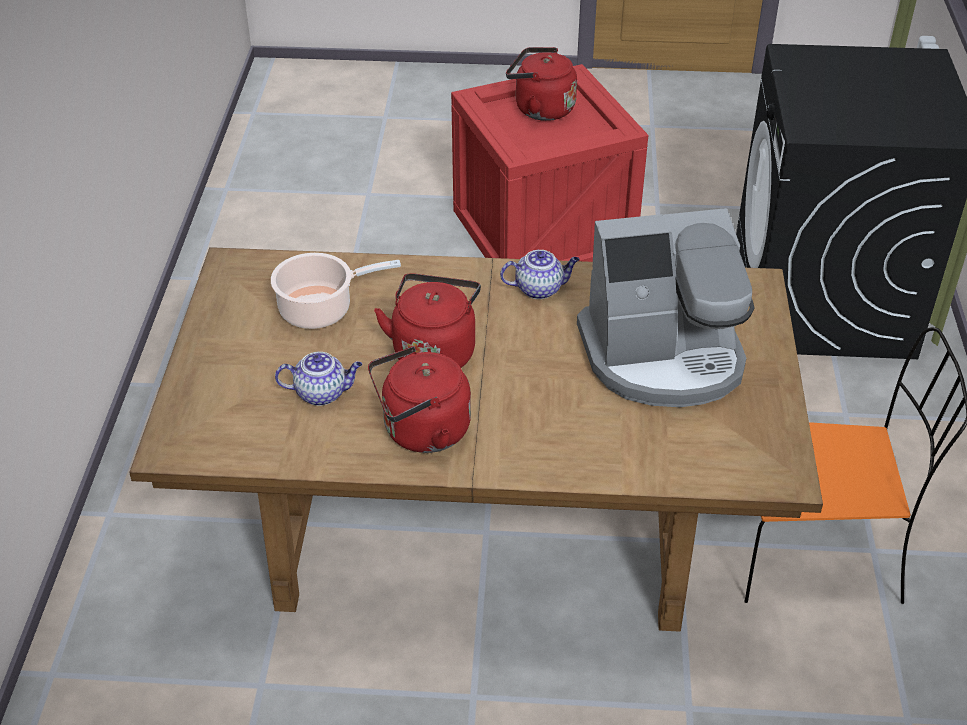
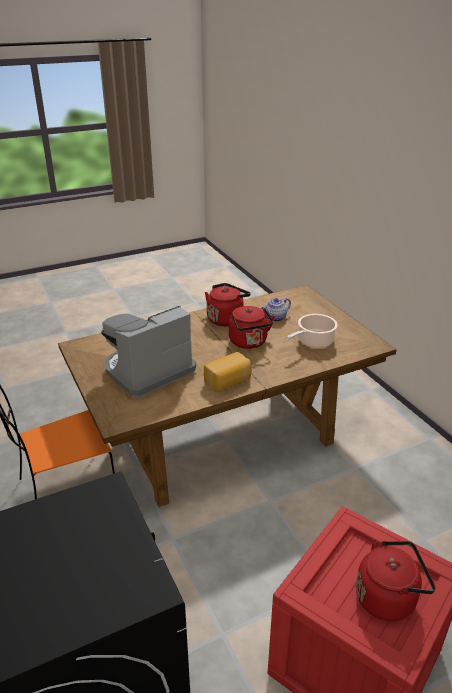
camera: 150 degrees right, 10 degrees down
(540, 289) = (228, 381): teapot -> bread

